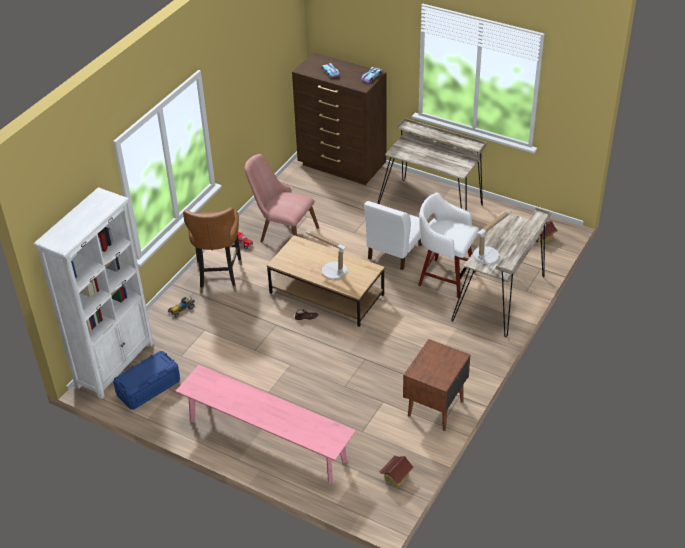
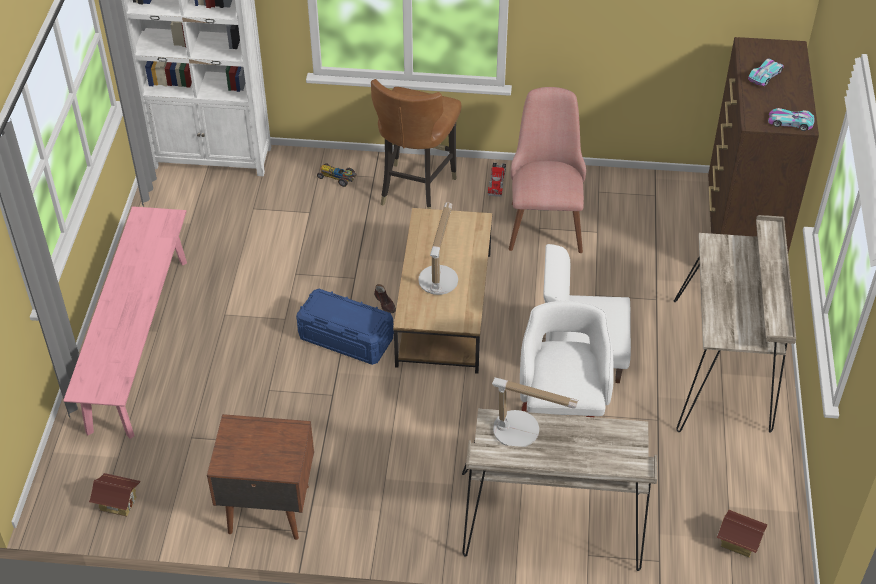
camera: 65 degrees right, 5 degrees up
(148, 388) = (185, 201): blue storage box -> blue storage box (346, 338)
(218, 277) = (416, 189): brown chair -> brown chair turned 45 degrees counterclockwise

